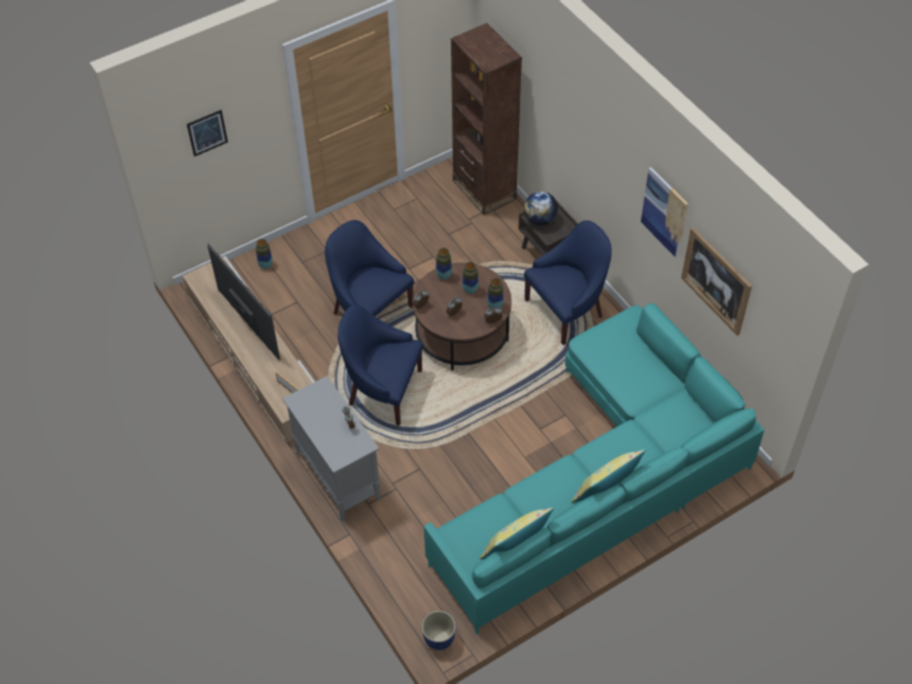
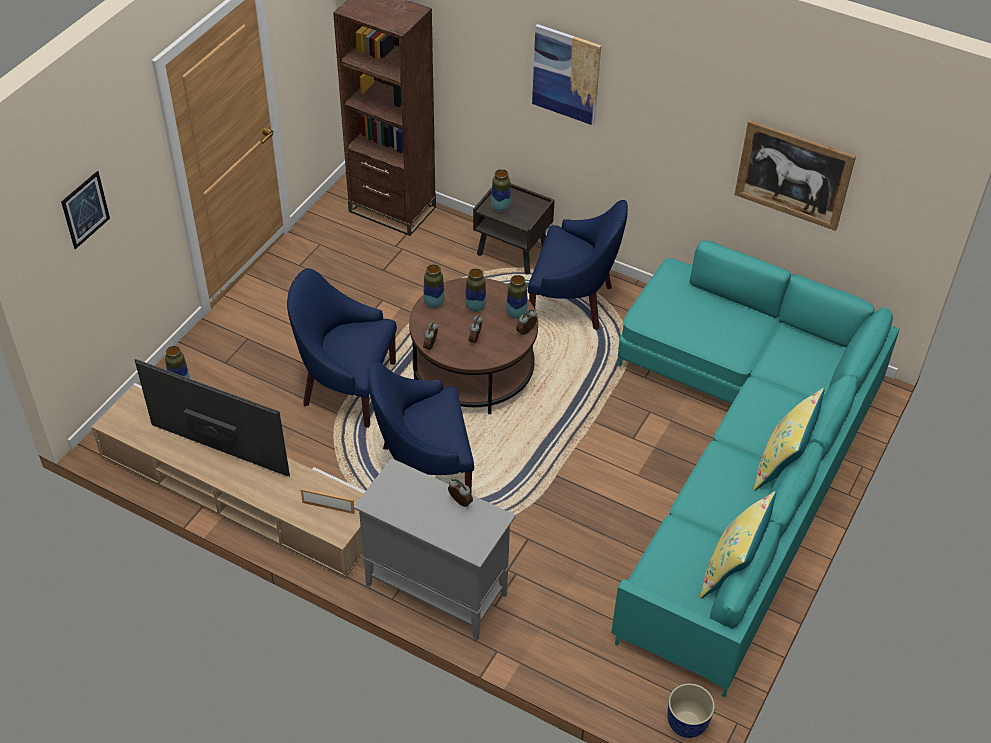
camera: 30 degrees left, 5 degrees down
(540, 220) = (500, 207): globe -> vase
(567, 310) = (573, 302): blue armchair -> blue armchair turned 75 degrees clockwise
(665, 212) = (698, 119): picture -> picture (566, 74)

